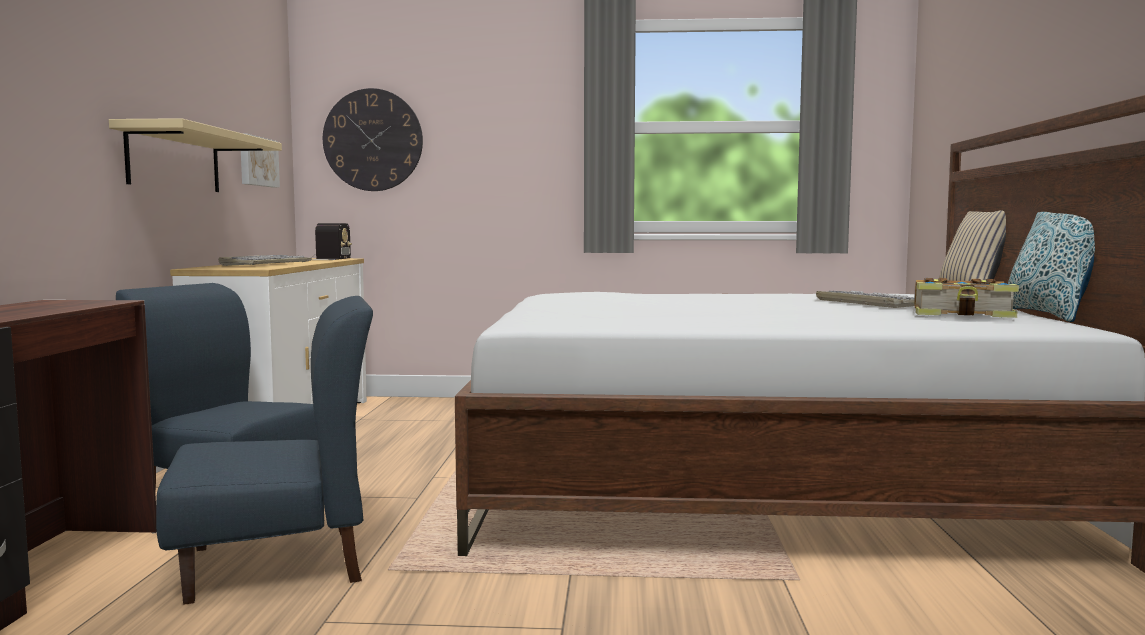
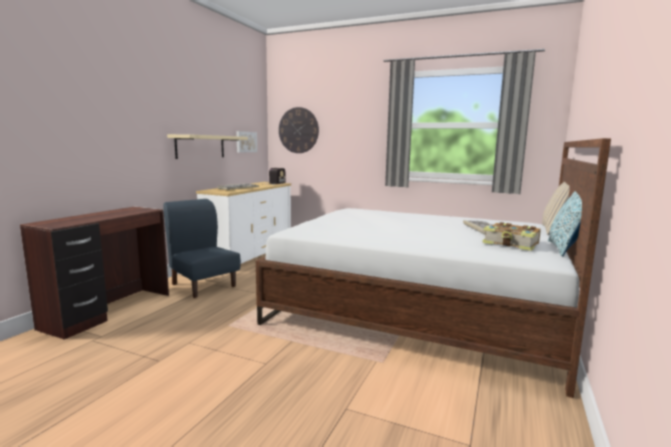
camera: 20 degrees right, 5 degrees up
(277, 564) = (194, 316): blue chair -> none

